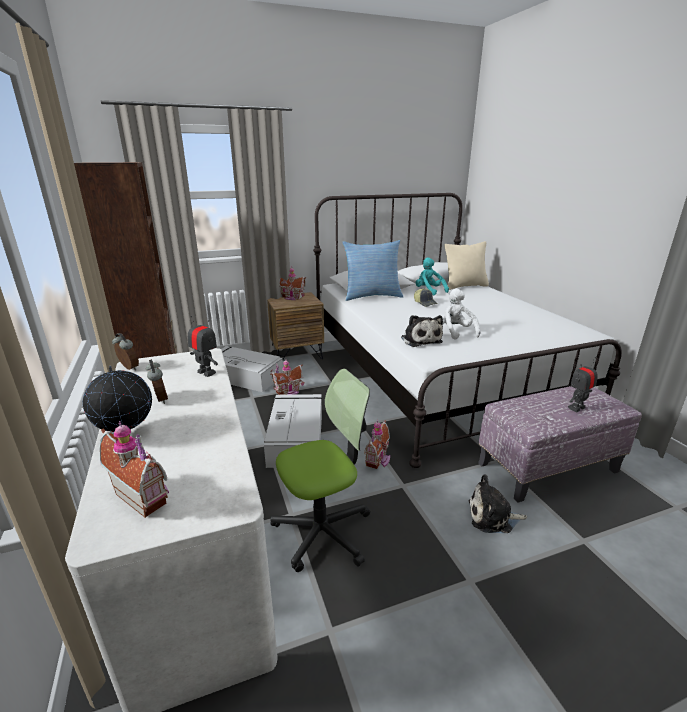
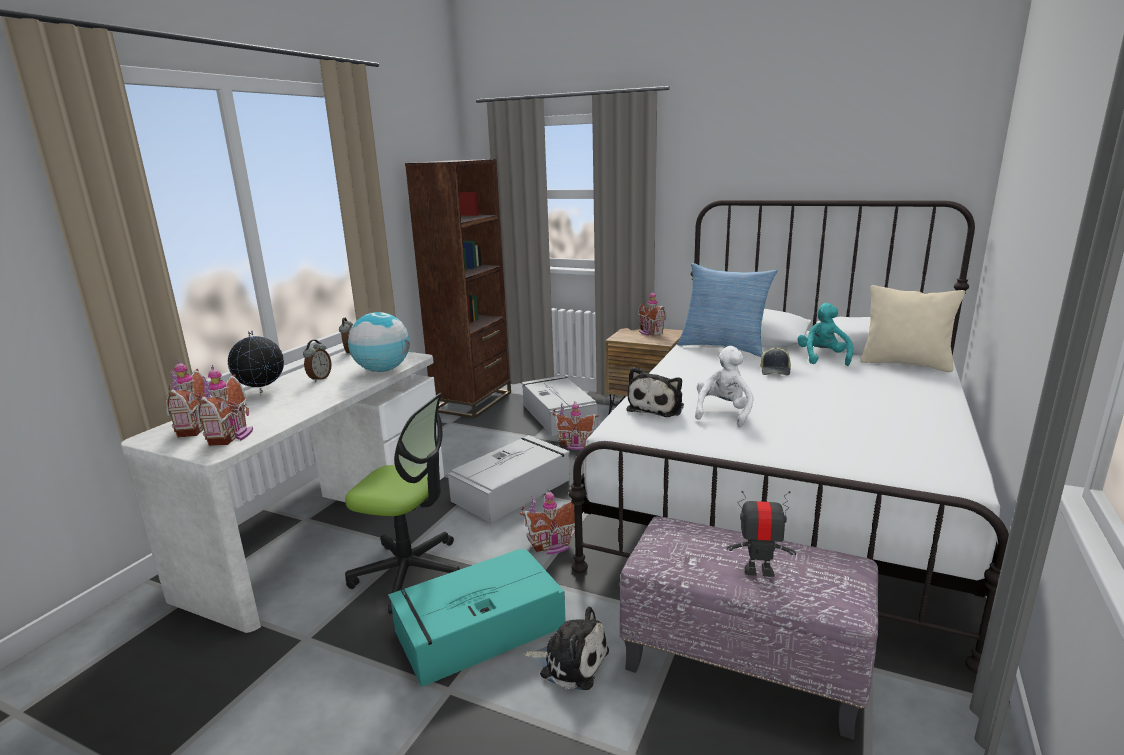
camera: 45 degrees right, 5 degrees down
(206, 372) = (382, 370): toy robot -> globe
(210, 482) = (233, 435): none -> toy house
(424, 535) = (477, 630): none -> turquoise storage box
(493, 517) = (570, 662): plush toy -> plush toy turned 150 degrees clockwise

